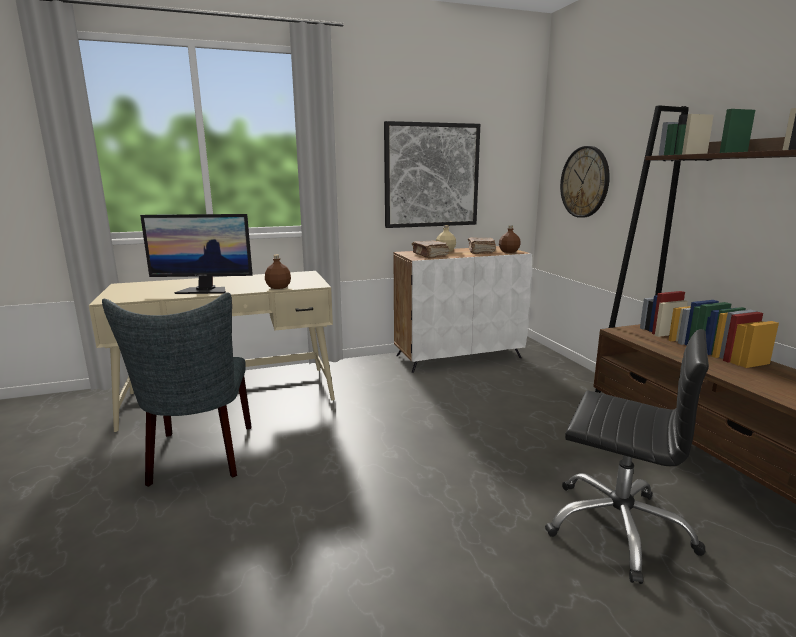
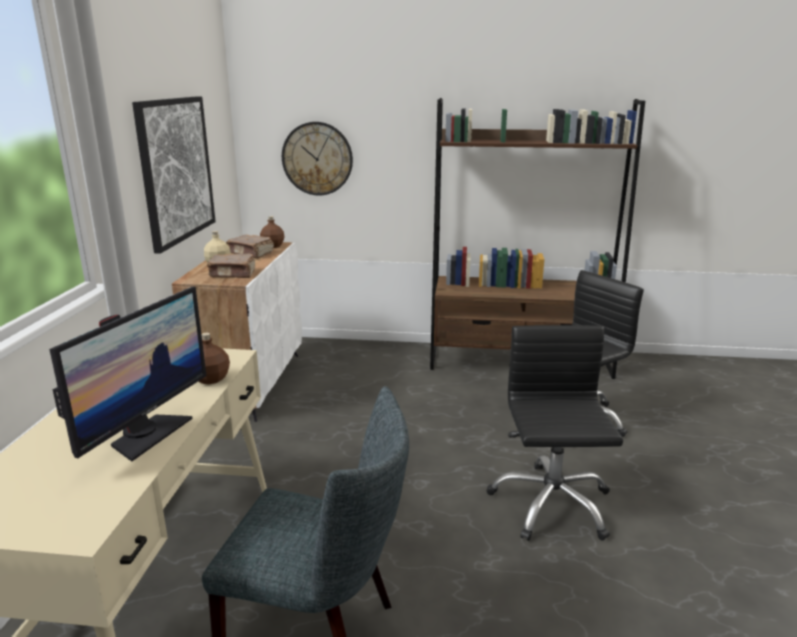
camera: 65 degrees left, 5 degrees up
(417, 537) = (550, 504): none -> black office chair

